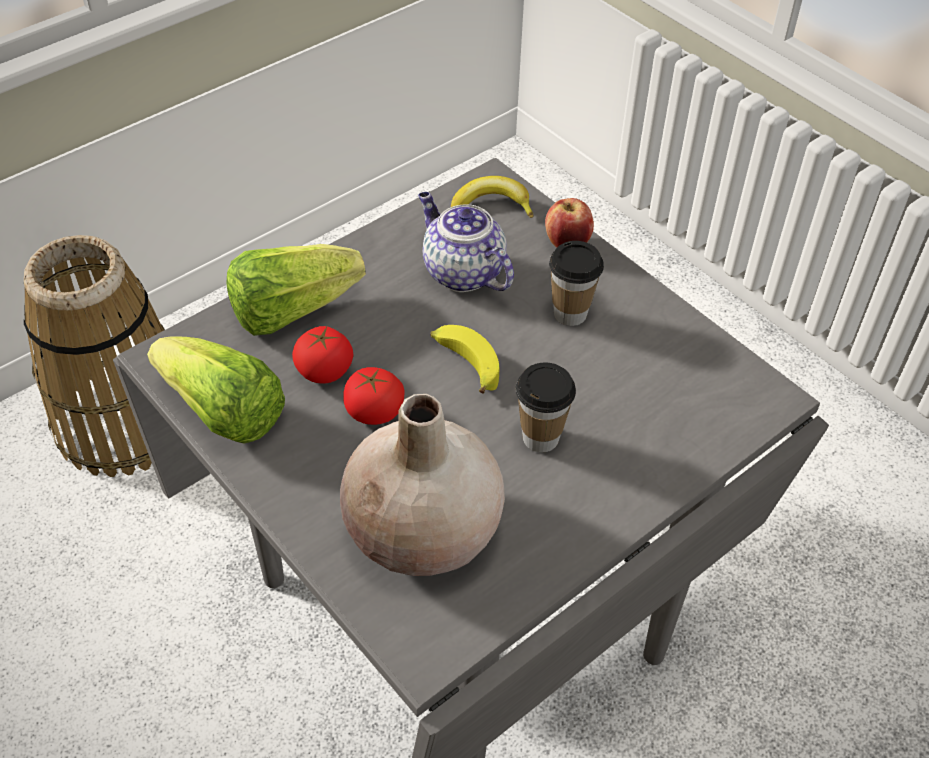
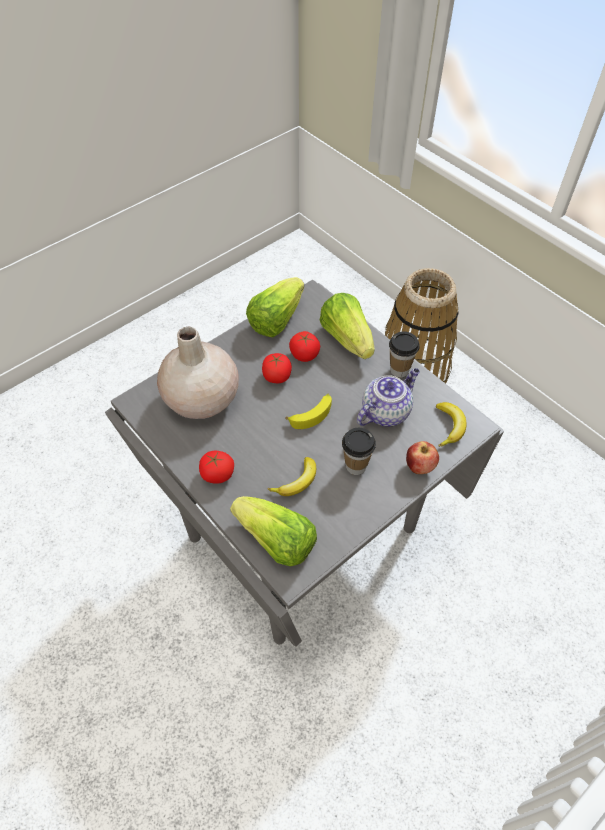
camera: 90 degrees right, 5 degrees up
(540, 437) = (259, 448): cup -> cup (399, 370)
(599, 497) = (218, 474): none -> tomato
(605, 387) = (297, 482): none -> banana
(718, 414) = (276, 541): none -> lettuce

